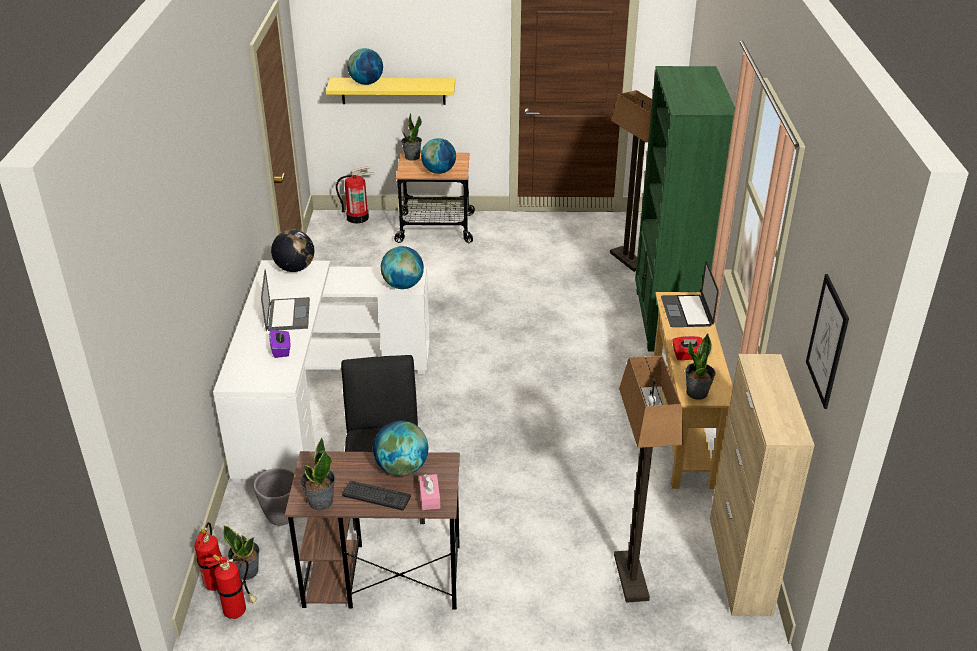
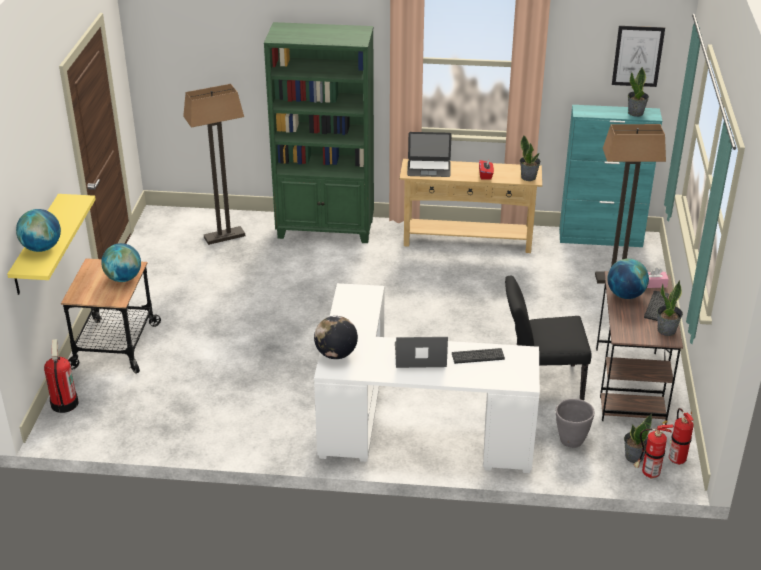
camera: 85 degrees left, 0 degrees up
(281, 350) = (478, 356): purple tissue box -> keyboard
(403, 285) = (368, 296): globe -> none
(412, 157) = (78, 295): potted plant -> potted plant (636, 113)
(739, 565) = (601, 238): beige cabinet -> turquoise cabinet

